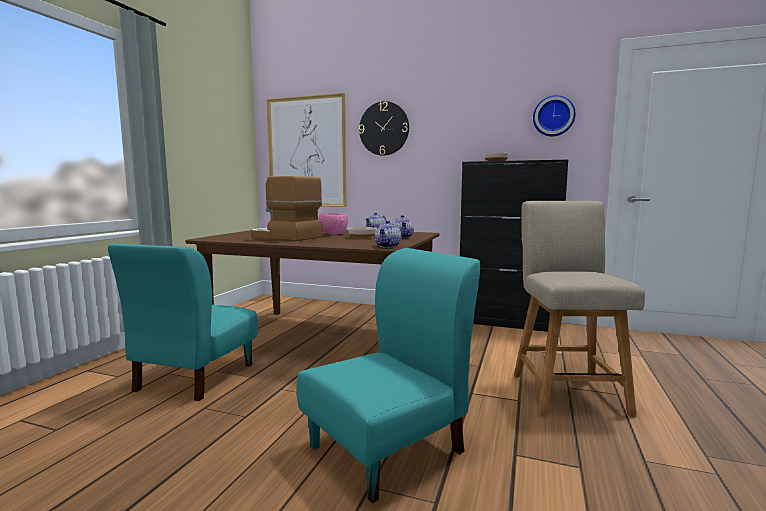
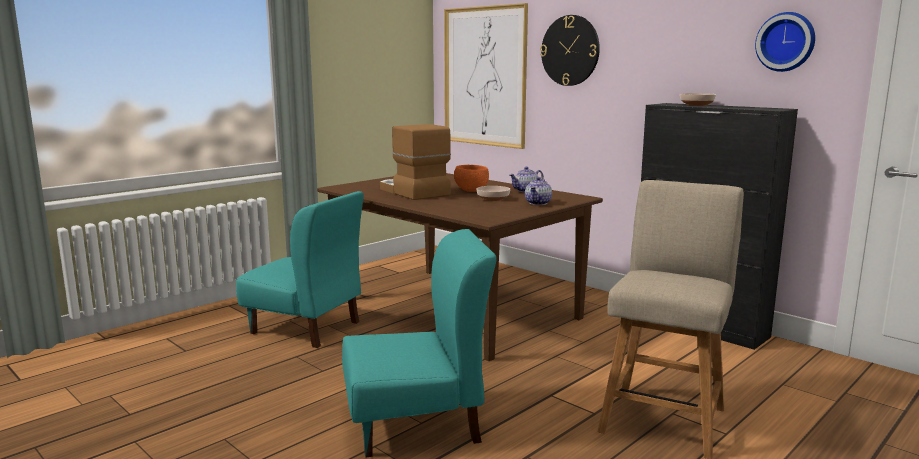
camera: 25 degrees right, 5 degrees up
(194, 377) = (306, 327): turquoise chair -> turquoise chair turned 105 degrees counterclockwise
(333, 234) = (471, 191): pink bowl -> orange bowl
(388, 246) = (488, 218): teapot -> none

